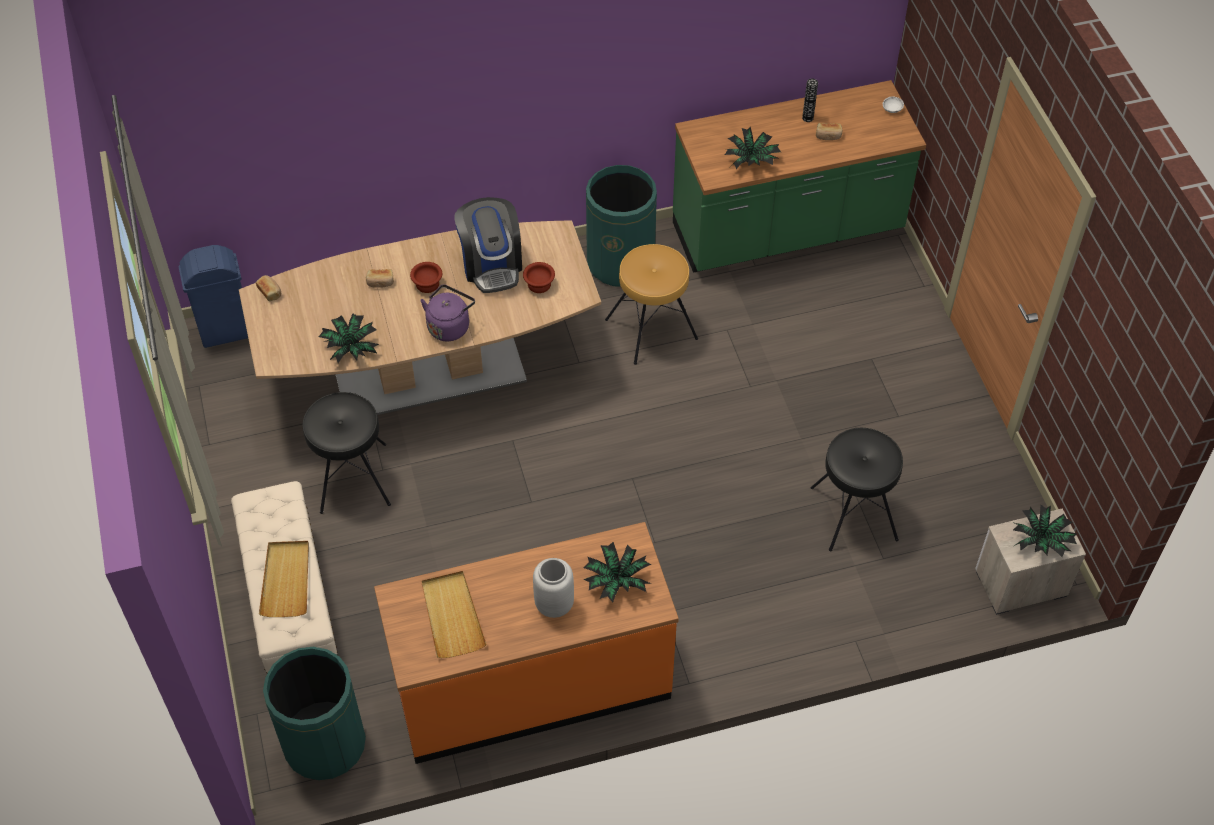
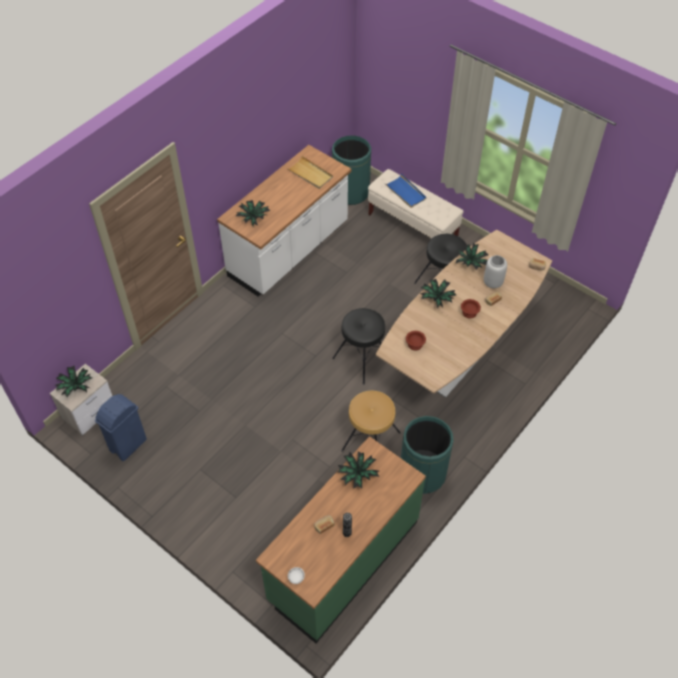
camera: 145 degrees right, 0 degrees up
(227, 331) = (573, 313): blue trash can -> blue trash can (128, 445)
(286, 580) = (405, 192): beige tray -> blue tray
(449, 326) = (436, 298): purple kettle -> potted plant
(491, 264) = (449, 341): coffee machine -> none
(531, 684) = (289, 251): orange counter -> white counter
(554, 603) = (273, 198): grey vase -> grey vase (493, 283)
(853, 514) = (194, 400): black stool -> black stool (362, 359)

